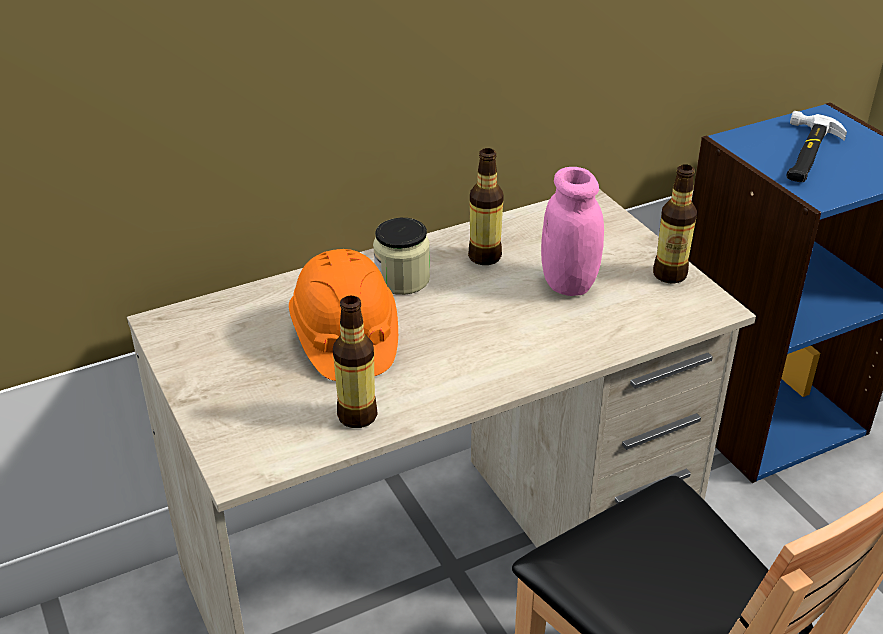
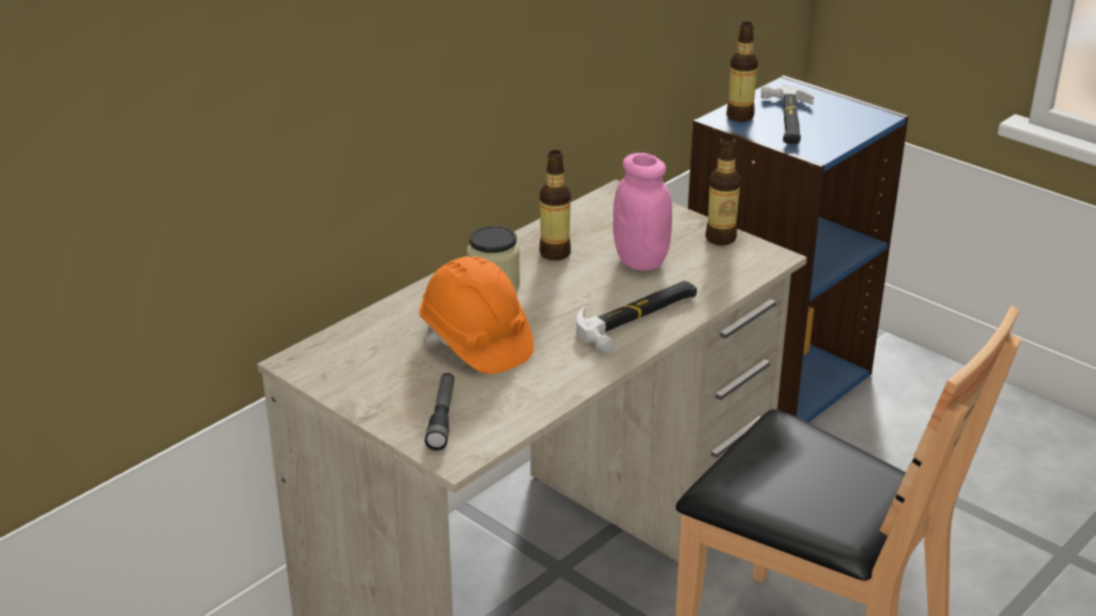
camera: 20 degrees left, 5 degrees down
(256, 420) = (442, 417): none -> flashlight
(357, 416) = (528, 395): bottle -> bottle (739, 116)
(527, 349) = (638, 317): none -> hammer

